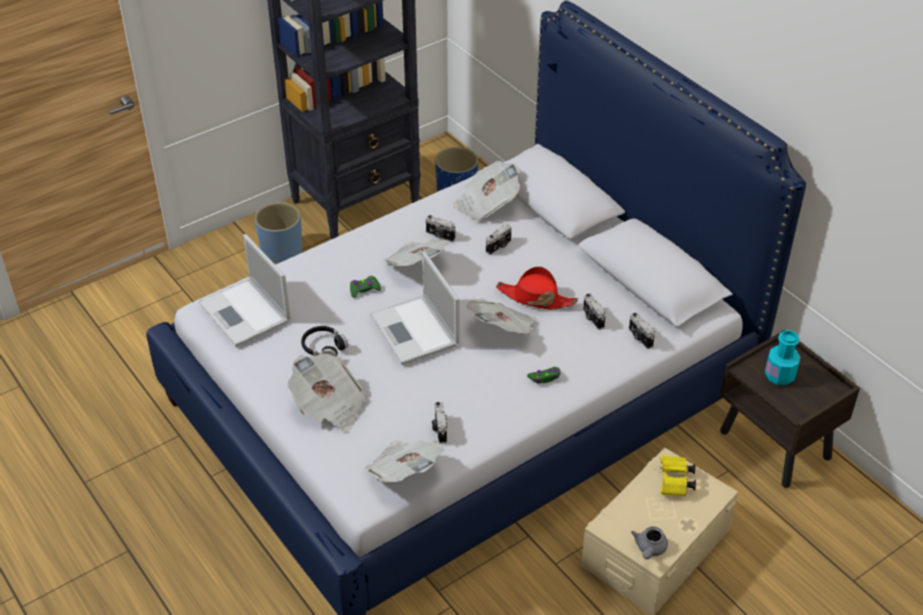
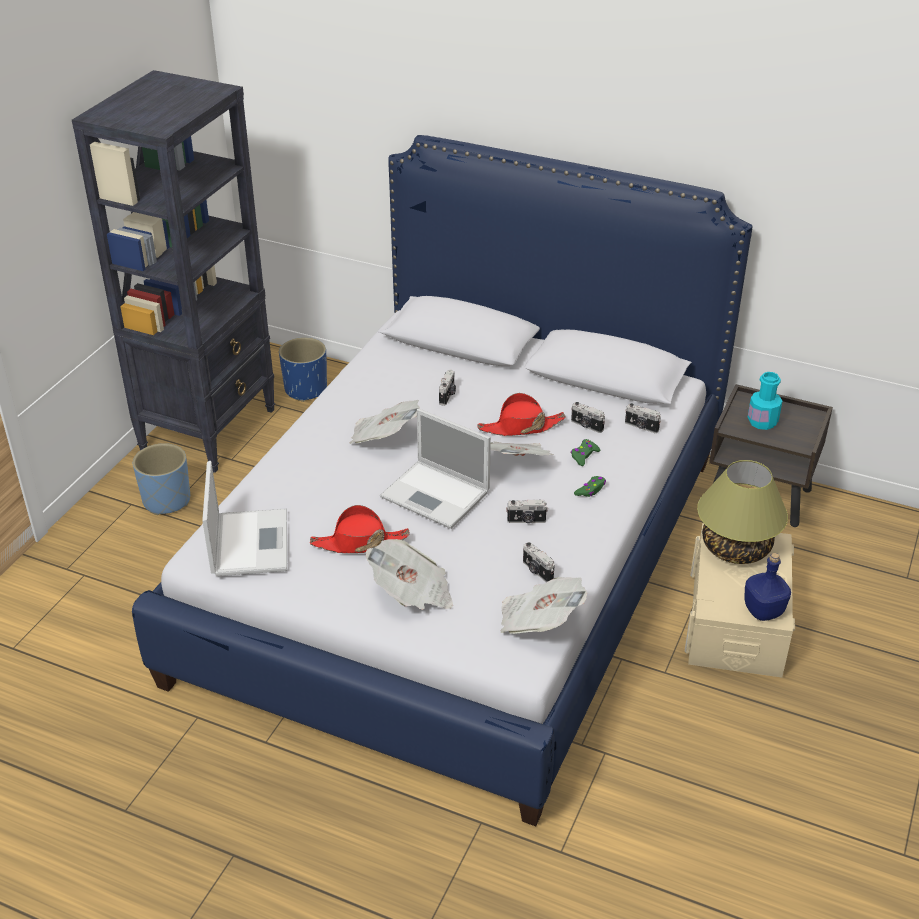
camera: 30 degrees left, 5 degrees down
(246, 313) = (249, 541): laptop -> laptop turned 120 degrees counterclockwise
(324, 347) = (359, 543): black headphones -> red hat
(364, 289) = (352, 476): green game controller -> green game controller (584, 455)
(440, 236) = (383, 405): camera -> camera (526, 521)
(486, 204) = (403, 364): newspaper -> none
(649, 549) = (764, 611): grey teapot -> blue bottle
(675, 482) = (736, 548): yellow binoculars -> table lamp

